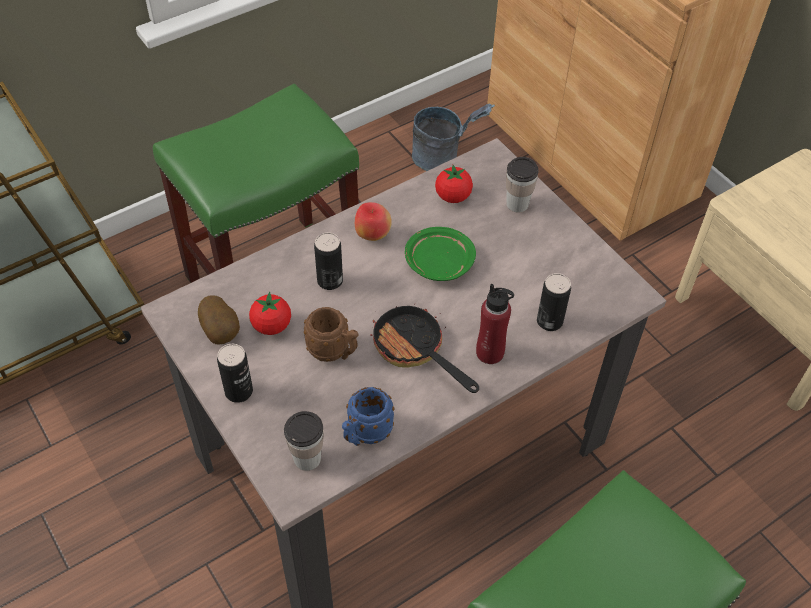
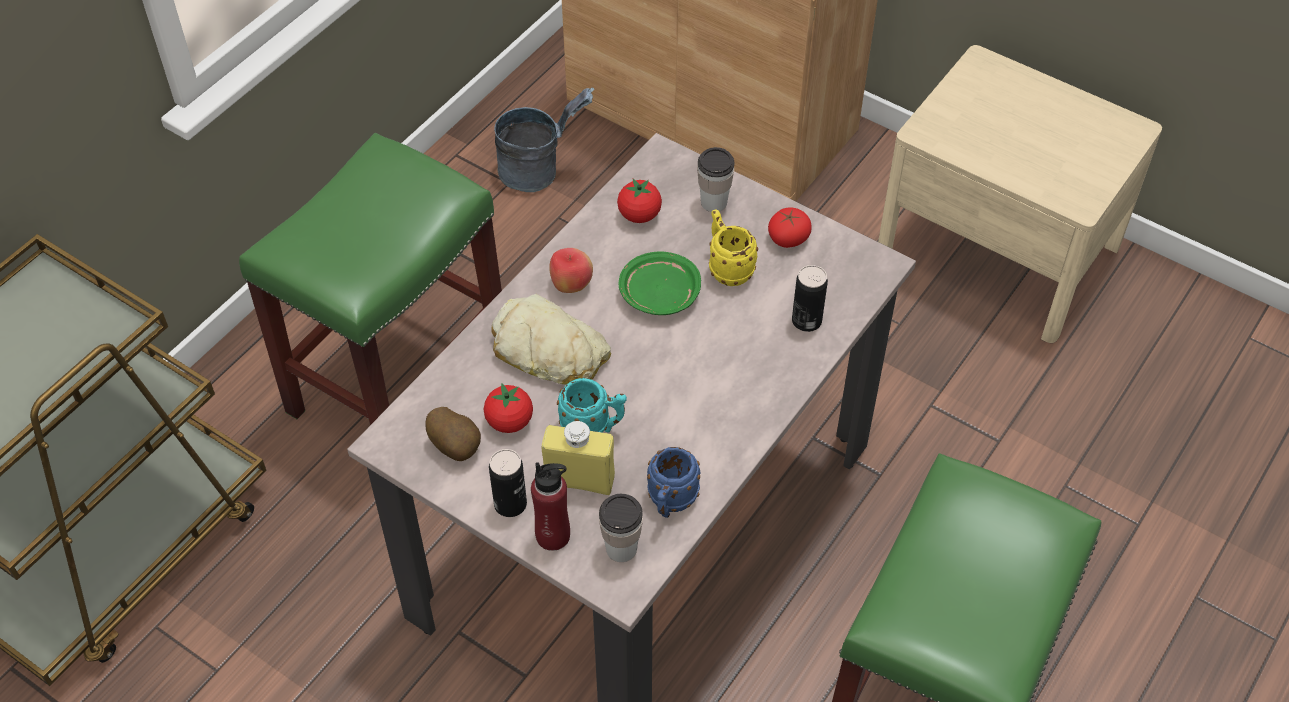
camera: 20 degrees left, 0 degrees up
(302, 391) = (579, 480): none -> yellow bottle
(330, 281) = (549, 351): can -> bread
(334, 352) = (593, 427): brown mug -> turquoise mug
(415, 350) = (679, 397): frying pan -> none
(490, 352) = (760, 374): red bottle -> red bottle (553, 536)
(504, 258) = (727, 267): none -> yellow mug
(565, 250) = (788, 238): none -> tomato

